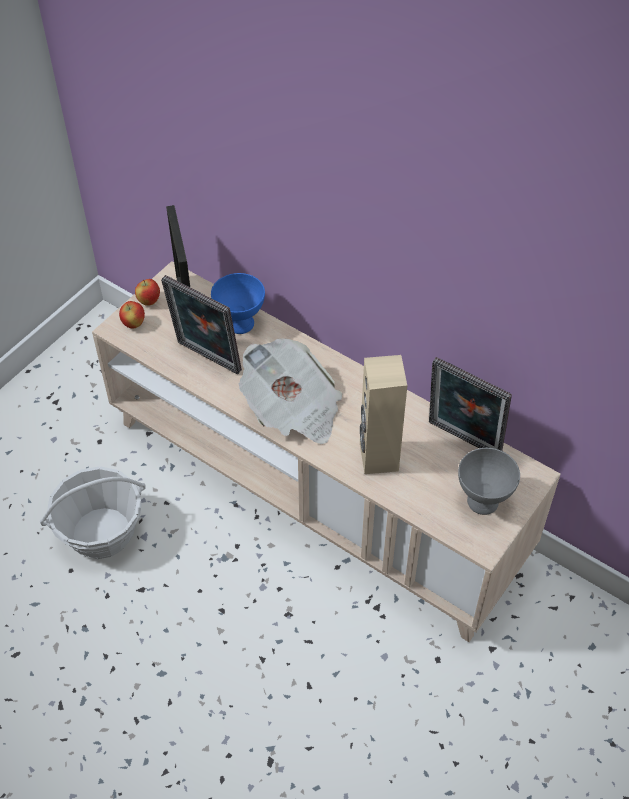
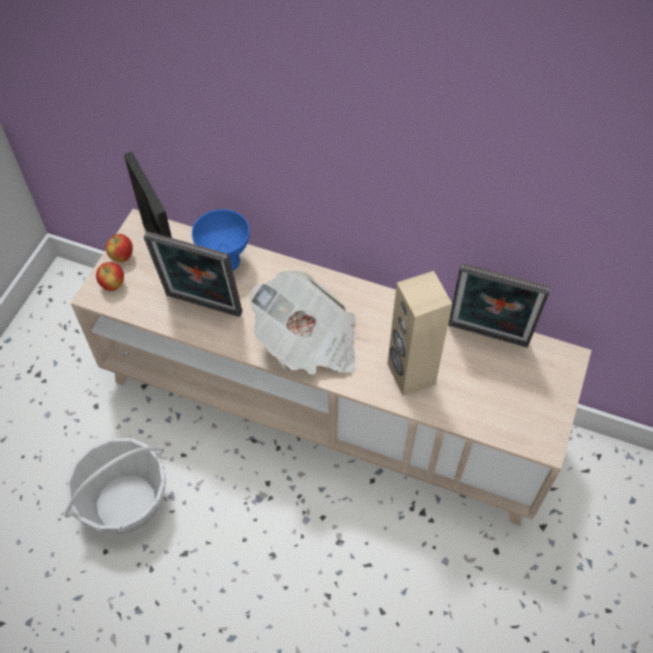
camera: 15 degrees left, 5 degrees up
(484, 501) = (529, 396): grey bowl -> none

